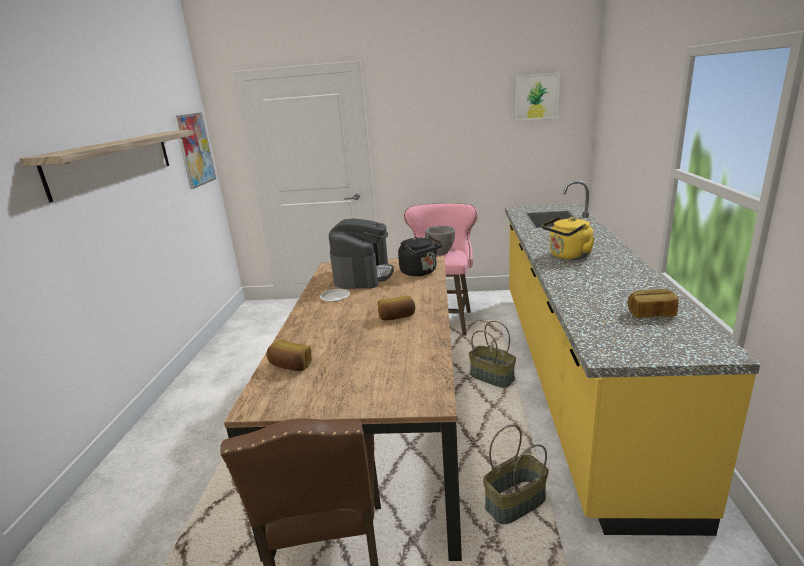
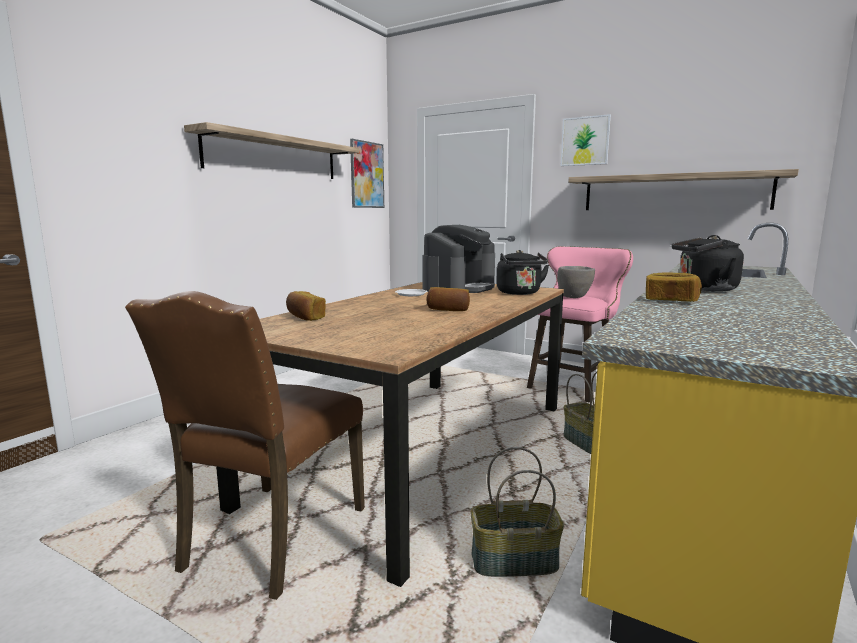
camera: 25 degrees right, 10 degrees down
(490, 147) = (673, 192): none -> shelf
(536, 97) = (743, 131): picture -> picture (585, 141)
(568, 256) = (703, 289): yellow kettle -> black kettle
(651, 314) = (754, 328): bread -> bread (670, 301)

